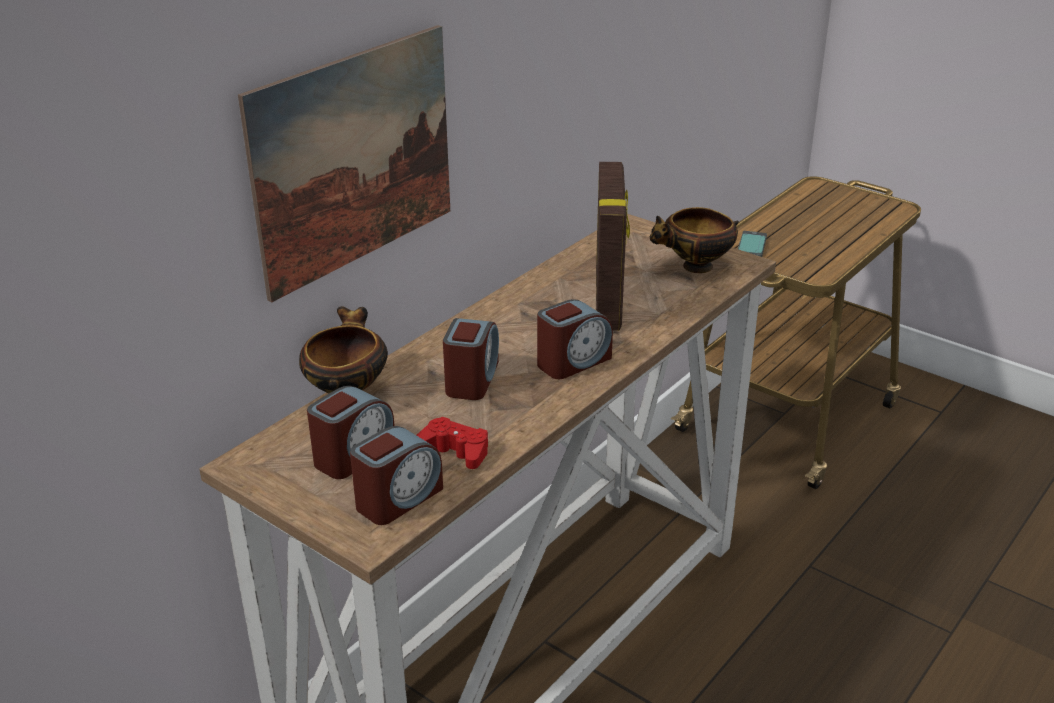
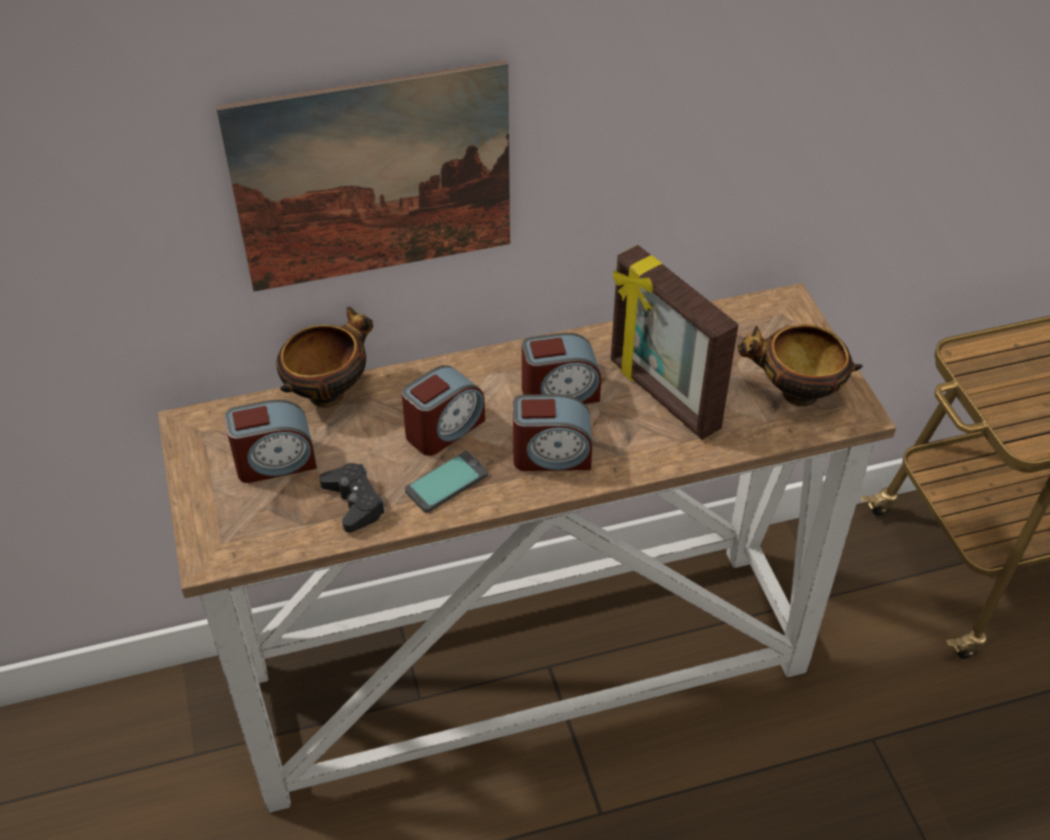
camera: 35 degrees right, 15 degrees up
(398, 499) = (266, 528): alarm clock -> alarm clock (559, 393)
(454, 451) = (354, 502): red game controller -> black game controller
(609, 301) = (662, 396): picture frame -> picture frame turned 105 degrees clockwise
(751, 246) = (991, 364): phone -> phone (446, 482)

